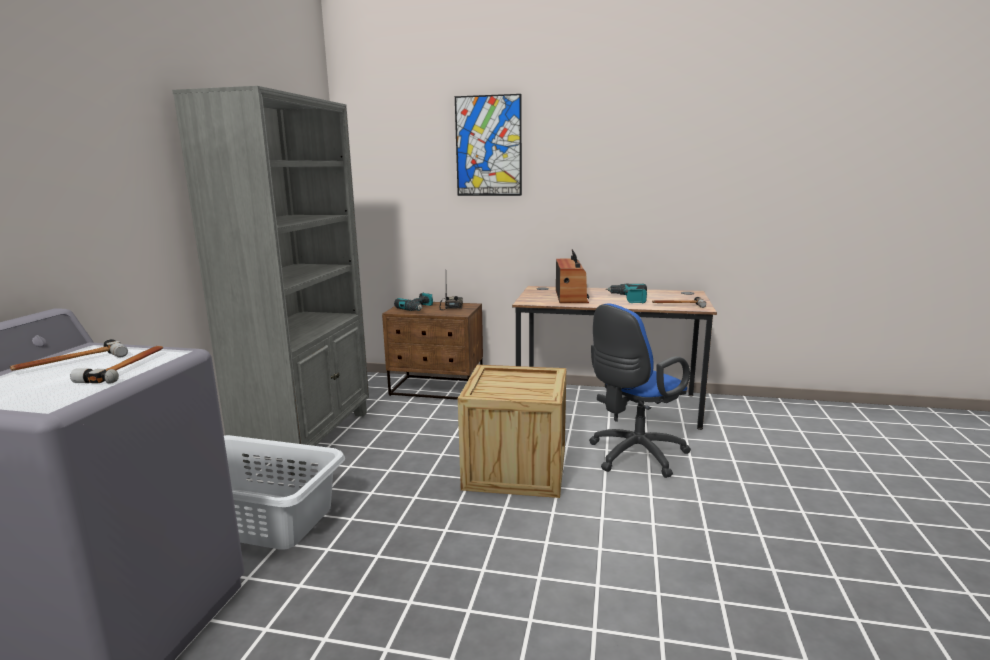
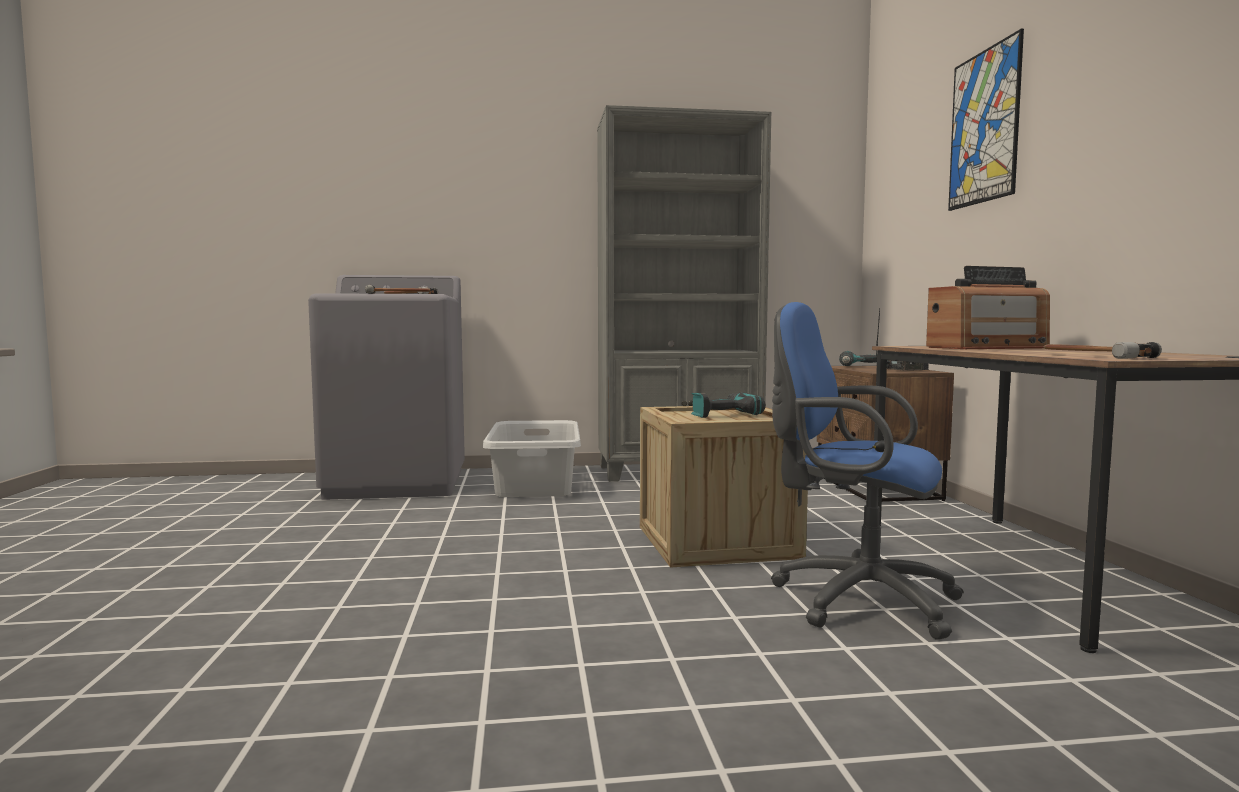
camera: 70 degrees right, 10 degrees down
(629, 299) = (1057, 351): power drill -> power drill (723, 414)

